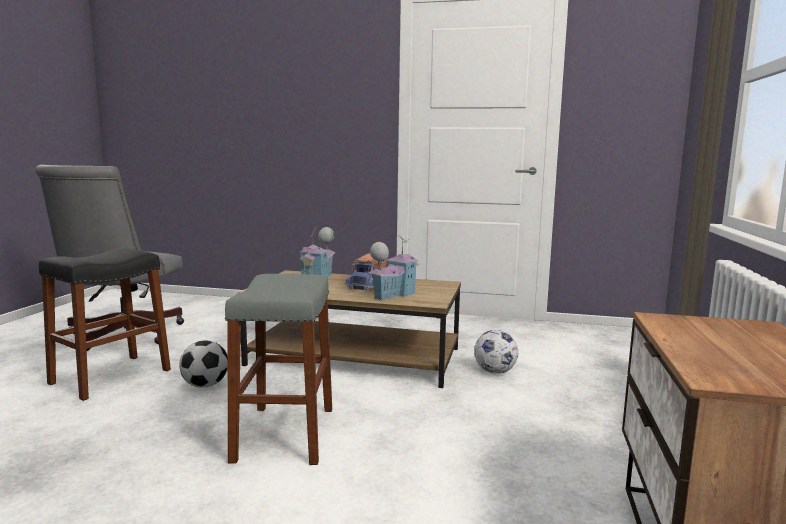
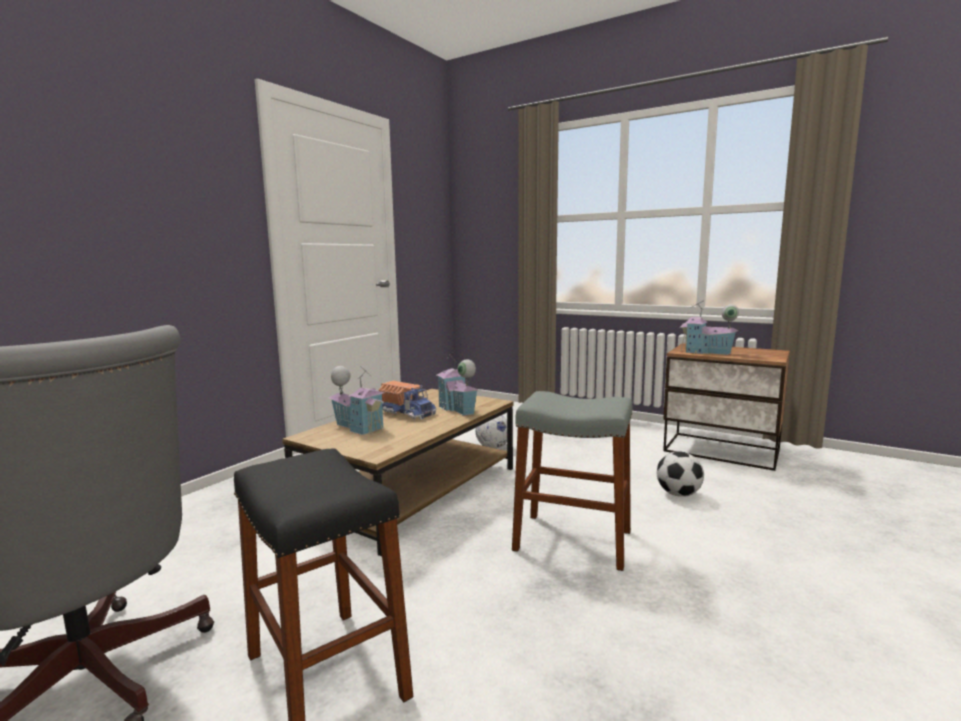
camera: 70 degrees left, 0 degrees up
(205, 385) = (428, 583): football -> football (679, 494)
(690, 333) = (706, 352): none -> toy house

